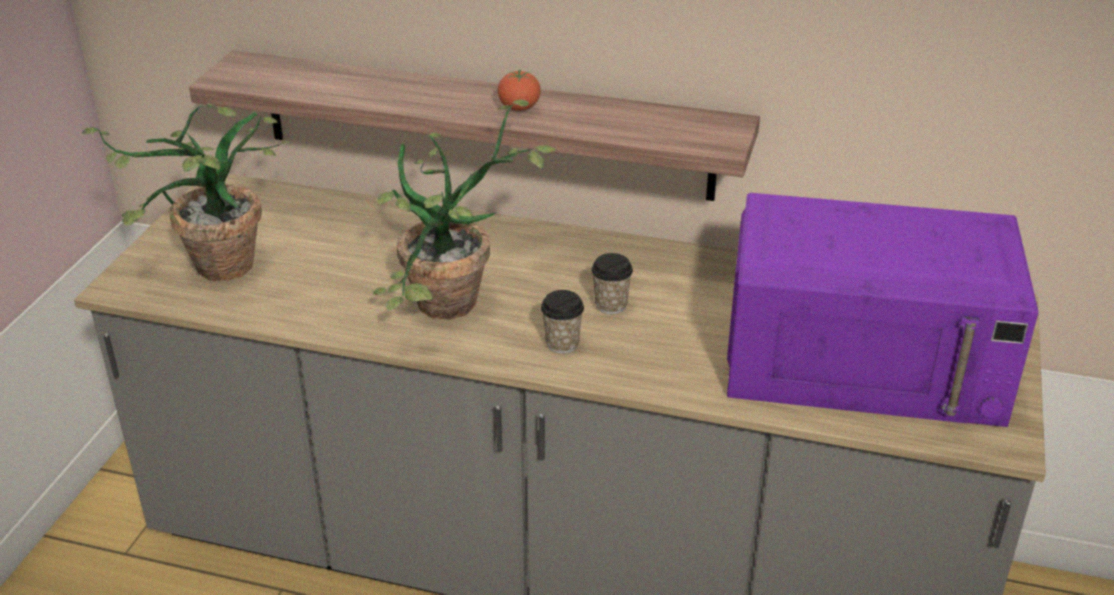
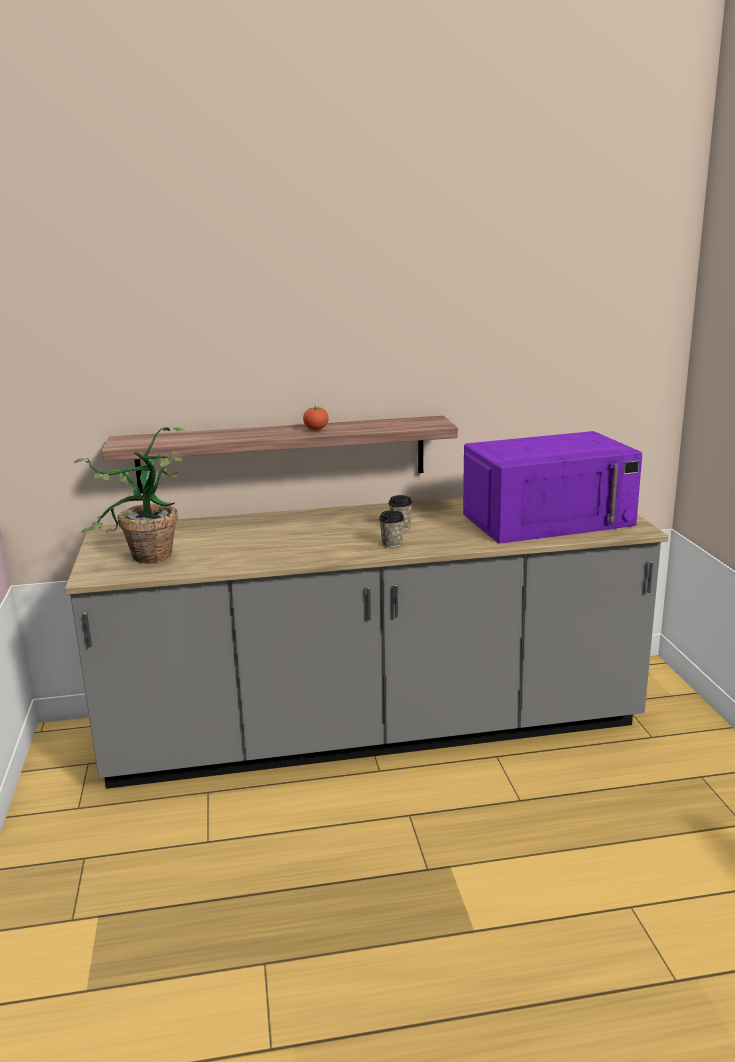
camera: 25 degrees left, 15 degrees down
(453, 312) = (316, 546): potted plant -> none

